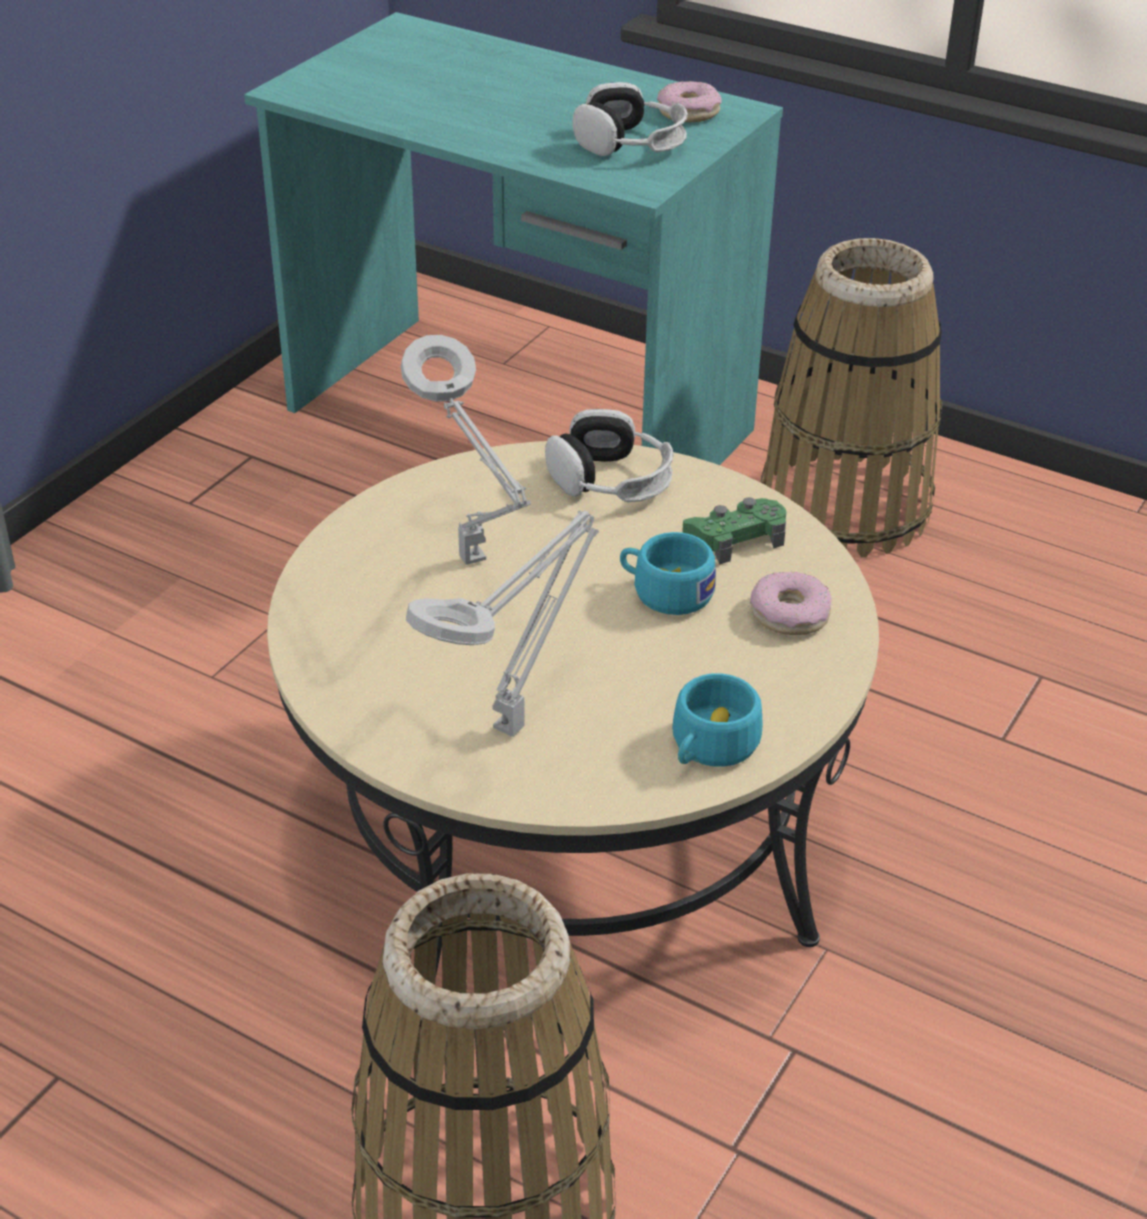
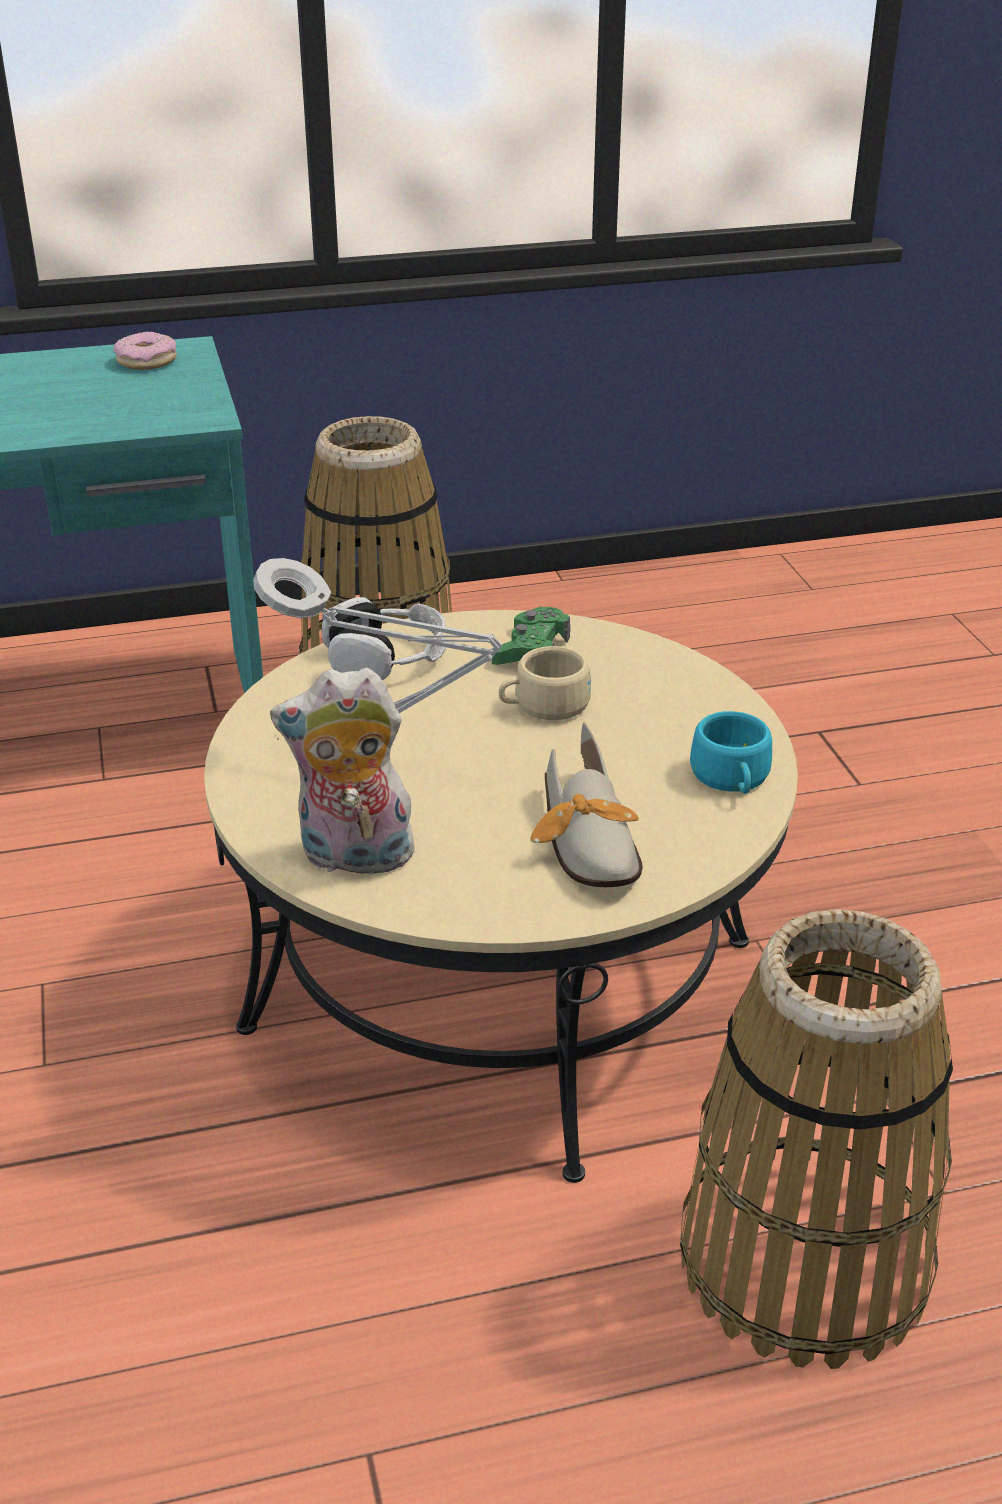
camera: 45 degrees left, 5 degrees down
(341, 624) = (353, 858): none -> plush toy
(514, 724) = (591, 843): grey table lamp -> shoe
(631, 143) = (141, 395): headphones -> none
(664, 591) = (543, 706): turquoise cup -> beige cup
(790, 614) = (642, 675): donut -> none

